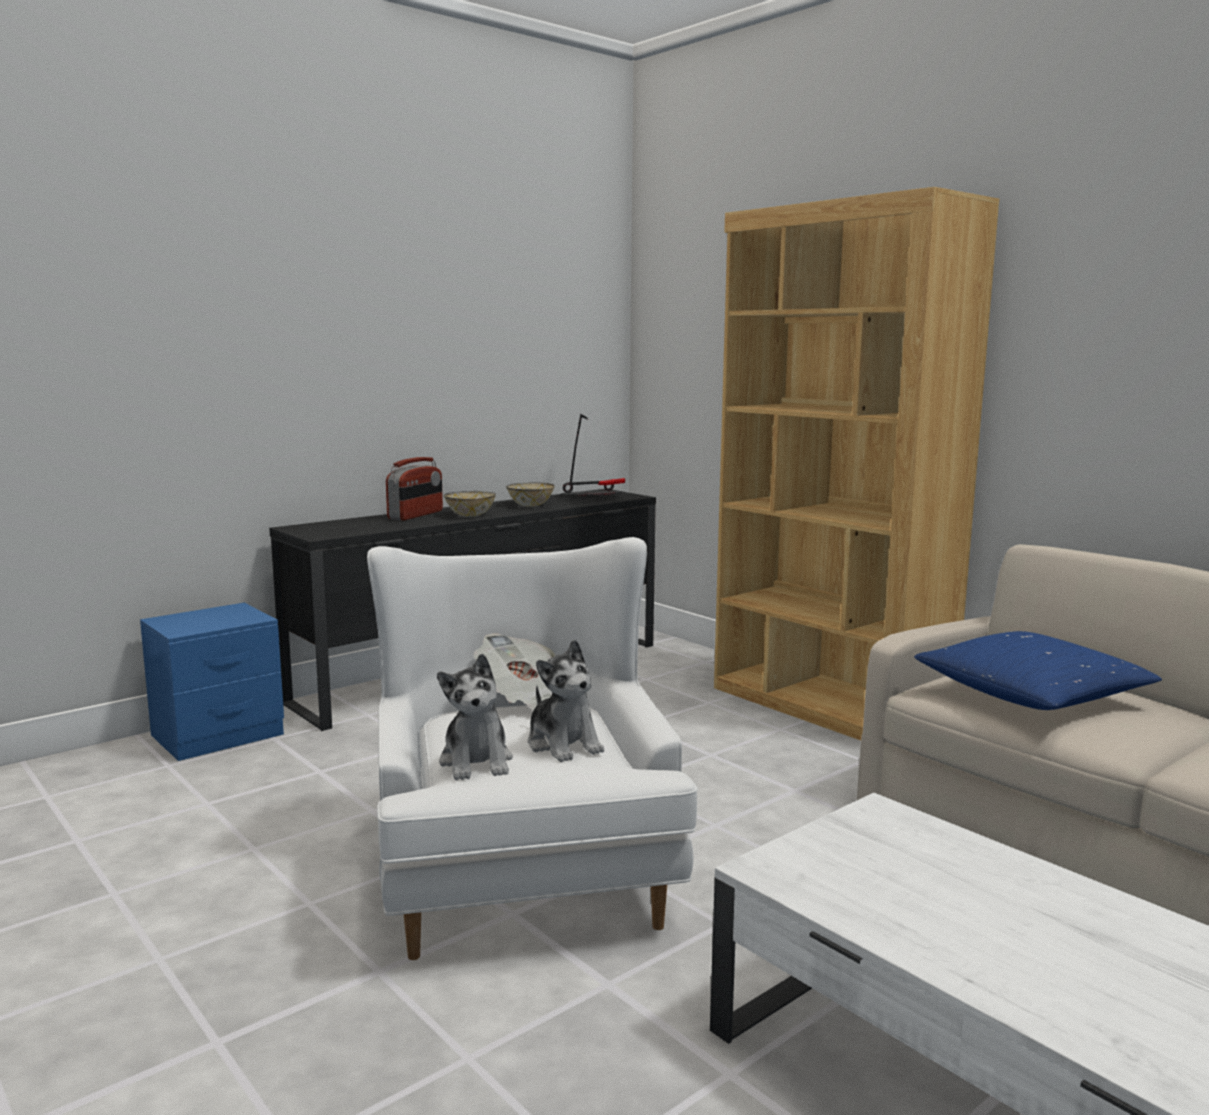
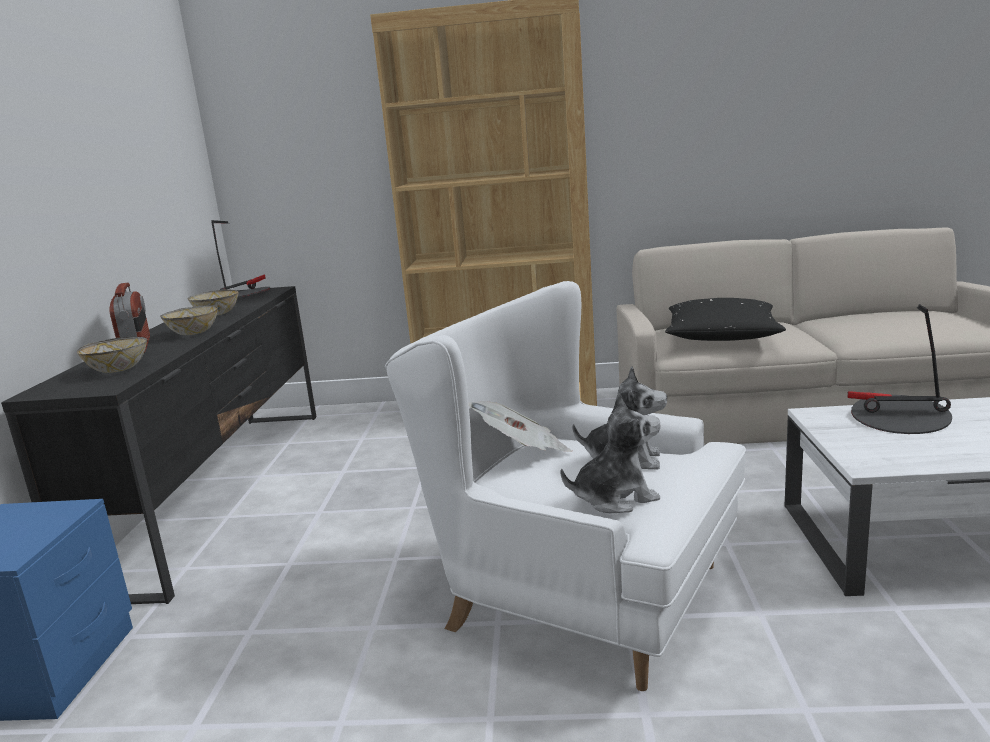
camera: 45 degrees left, 5 degrees up
(360, 527) = (118, 370): none -> bowl
(477, 762) = (615, 498): plush toy -> plush toy turned 45 degrees counterclockwise
(957, 861) = (899, 418): none -> table lamp
(1032, 695) = (721, 336): blue pillow -> black pillow

